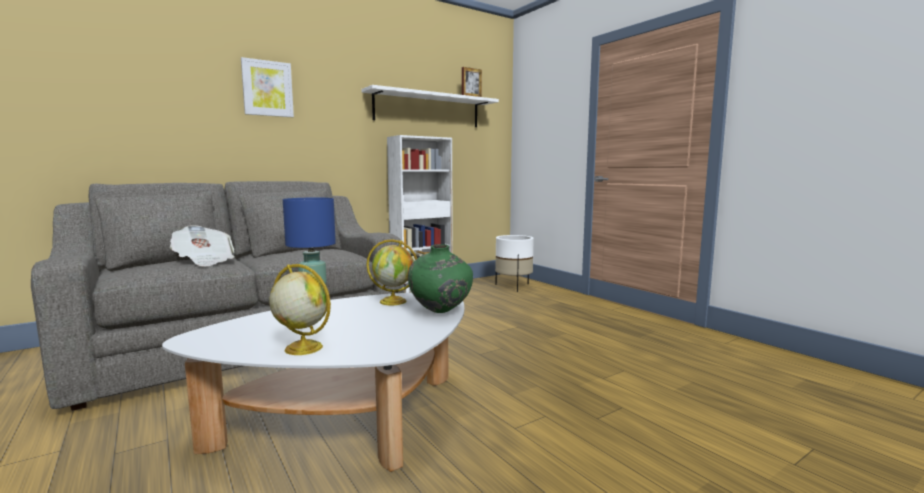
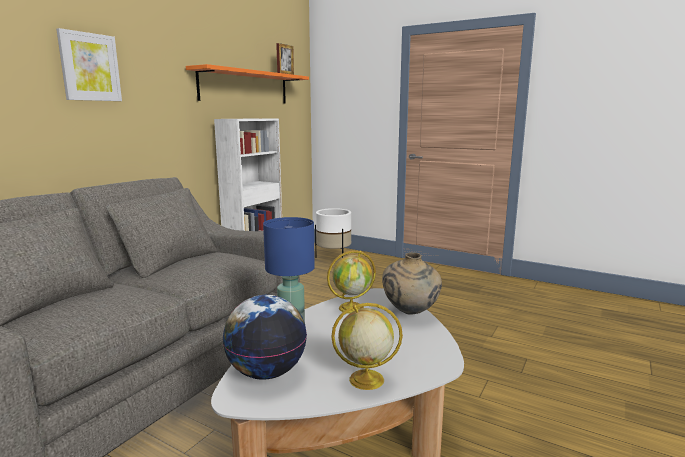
camera: 25 degrees left, 5 degrees up
(204, 261) = (112, 295): newspaper -> none
(241, 329) = (267, 372): none -> globe
(428, 110) = (245, 87): white shelf -> orange shelf
(441, 312) = (410, 313): green vase -> beige vase

